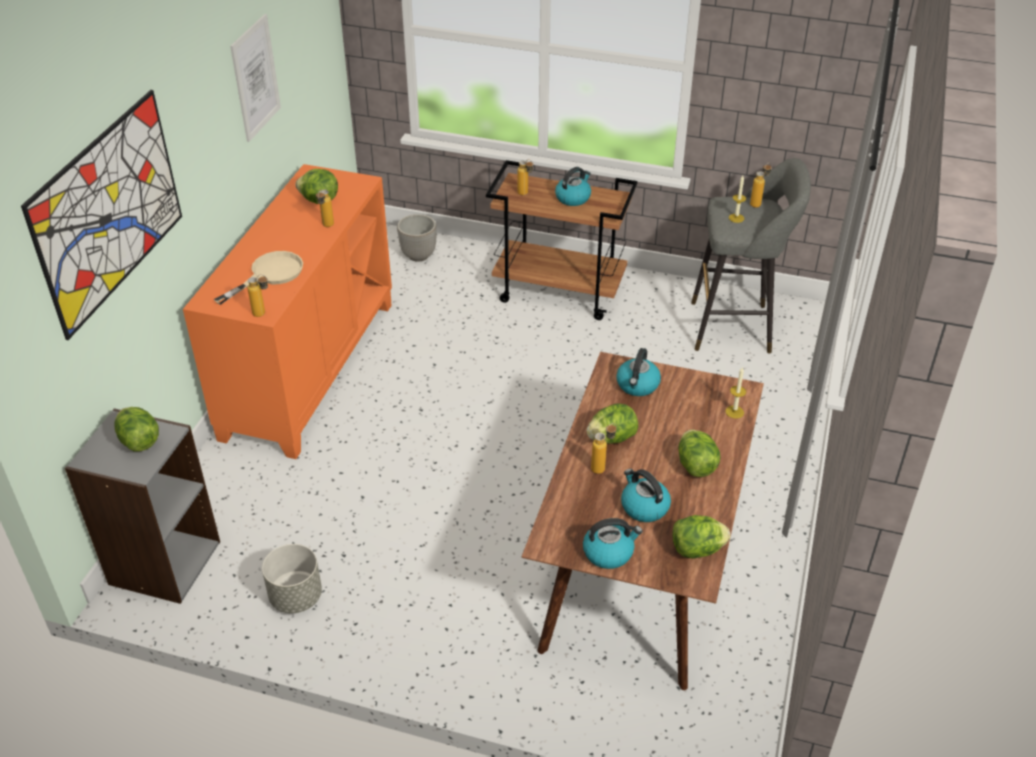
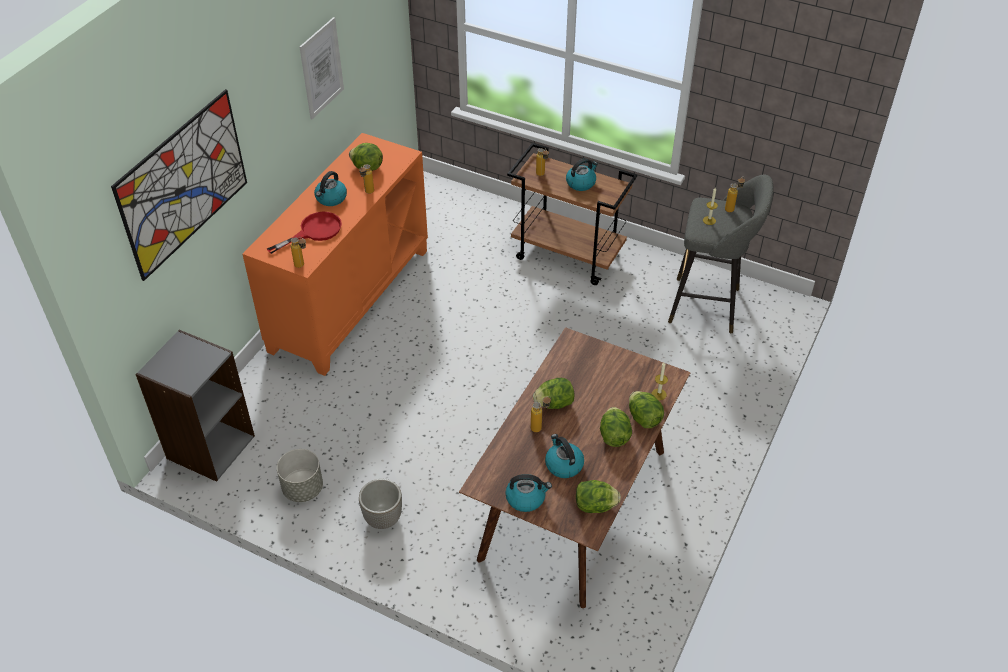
camera: 10 degrees right, 5 degrees up
(139, 441) = (192, 359): lettuce -> lettuce (644, 418)
(269, 275) = (314, 231): beige frying pan -> red frying pan
(419, 255) = (459, 208): planter -> planter (383, 519)
(637, 385) = (587, 361): kettle -> kettle (331, 198)

